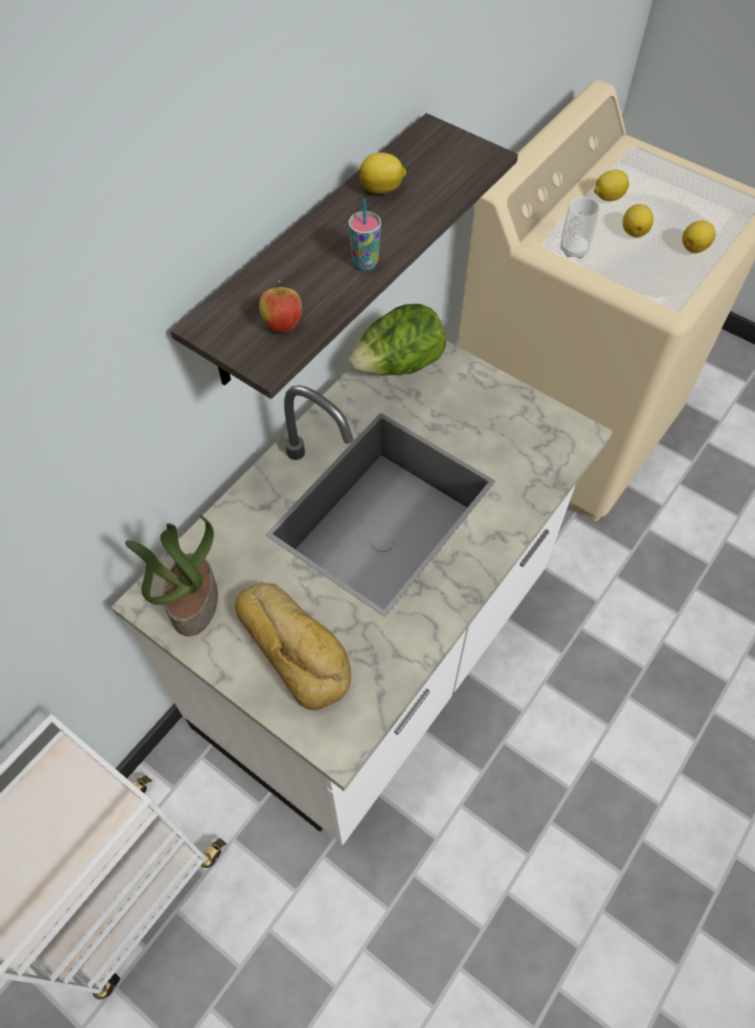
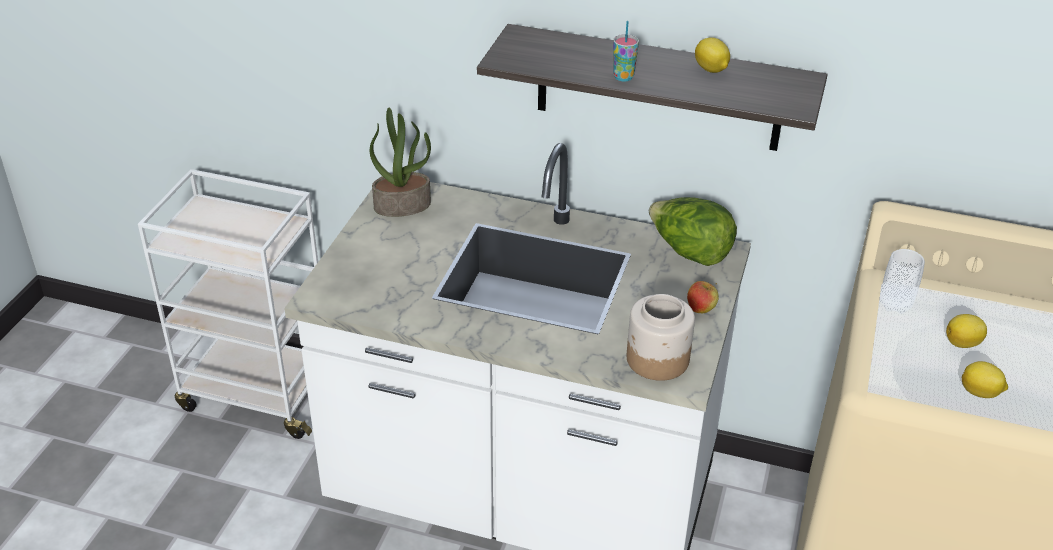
camera: 70 degrees right, 20 degrees down
(283, 324) = (539, 58): apple -> apple (701, 309)
(294, 646) = (386, 259): bread -> none
(547, 447) = (657, 360): none -> jar
(607, 197) = (1000, 317): lemon -> none

